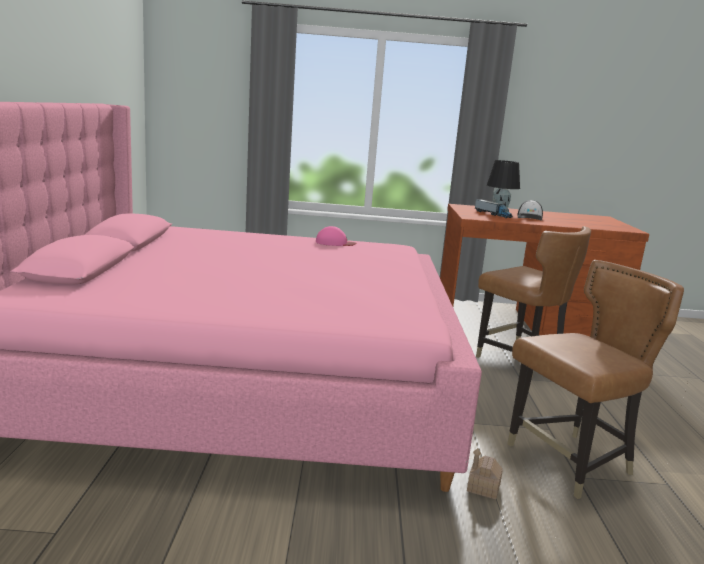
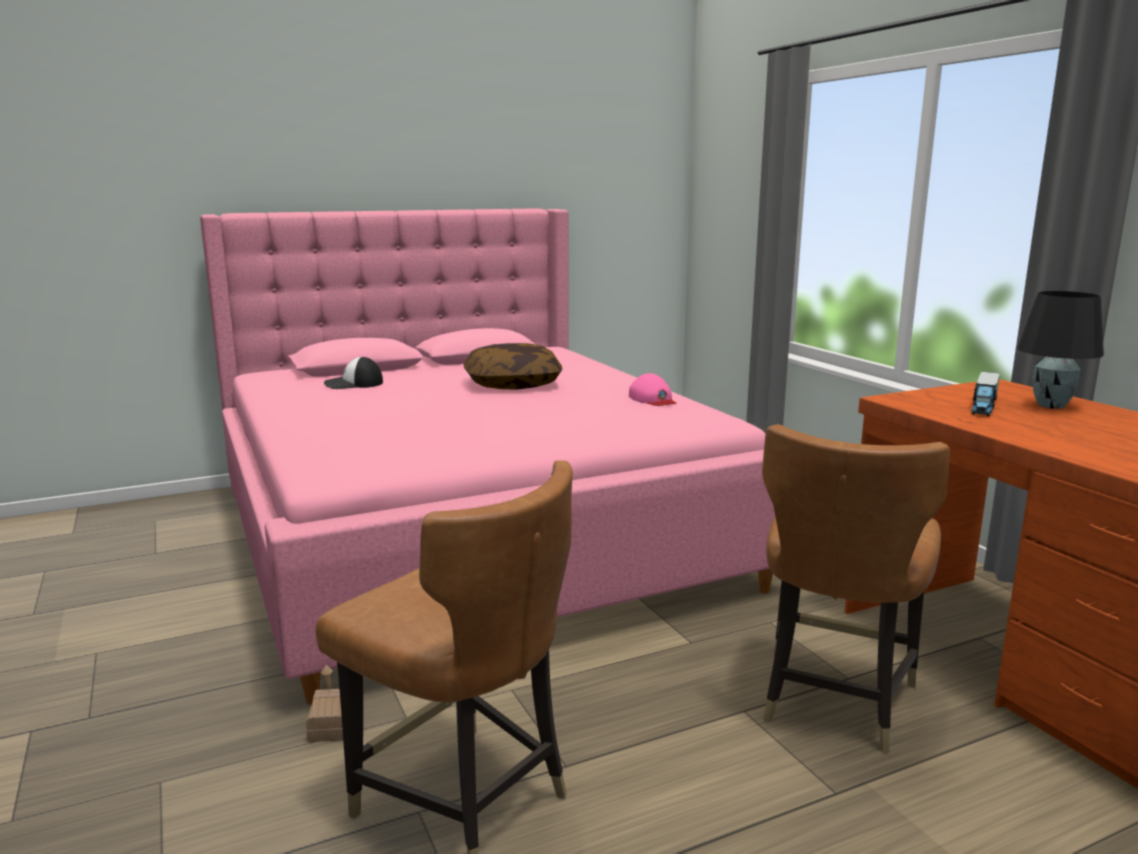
camera: 65 degrees right, 0 degrees up
(241, 252) = (513, 384): none -> pillow
(530, 217) = (1056, 426): cap -> cap (353, 384)

